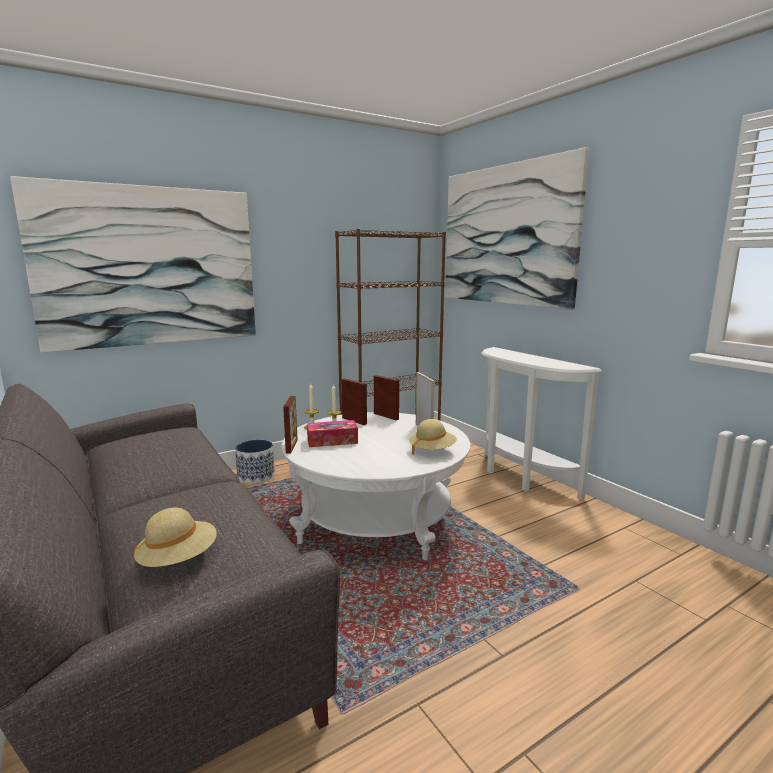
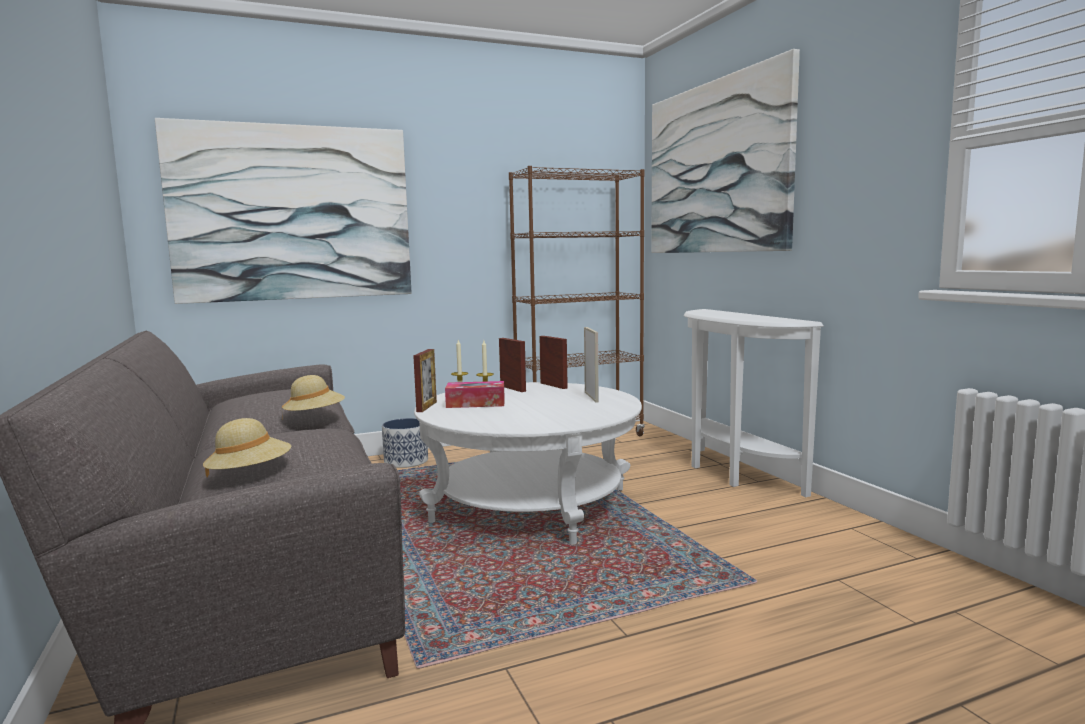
camera: 10 degrees right, 5 degrees down
(432, 450) = (588, 413): beige hat -> beige hat (315, 417)

